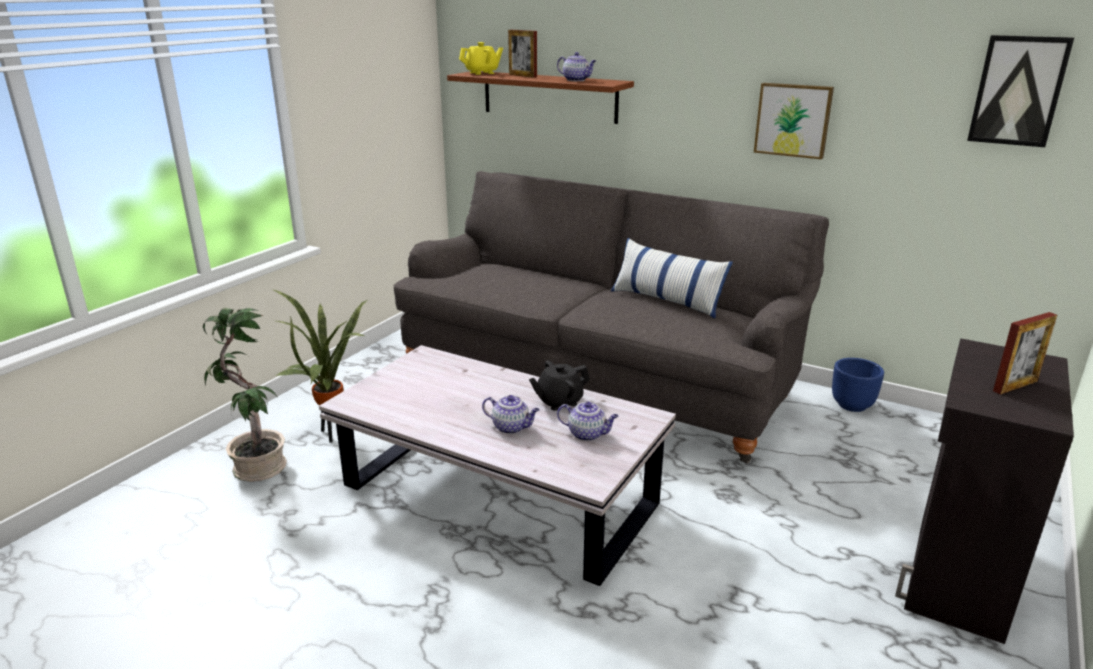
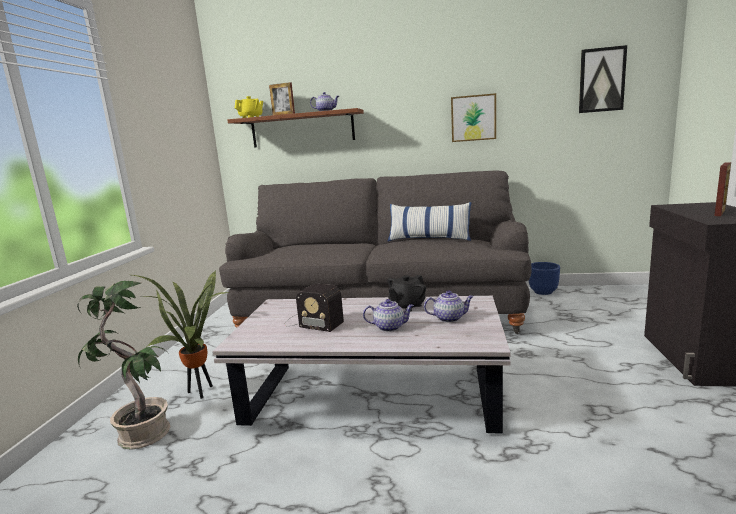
camera: 20 degrees left, 10 degrees down
(439, 394) = (311, 322): none -> radio

